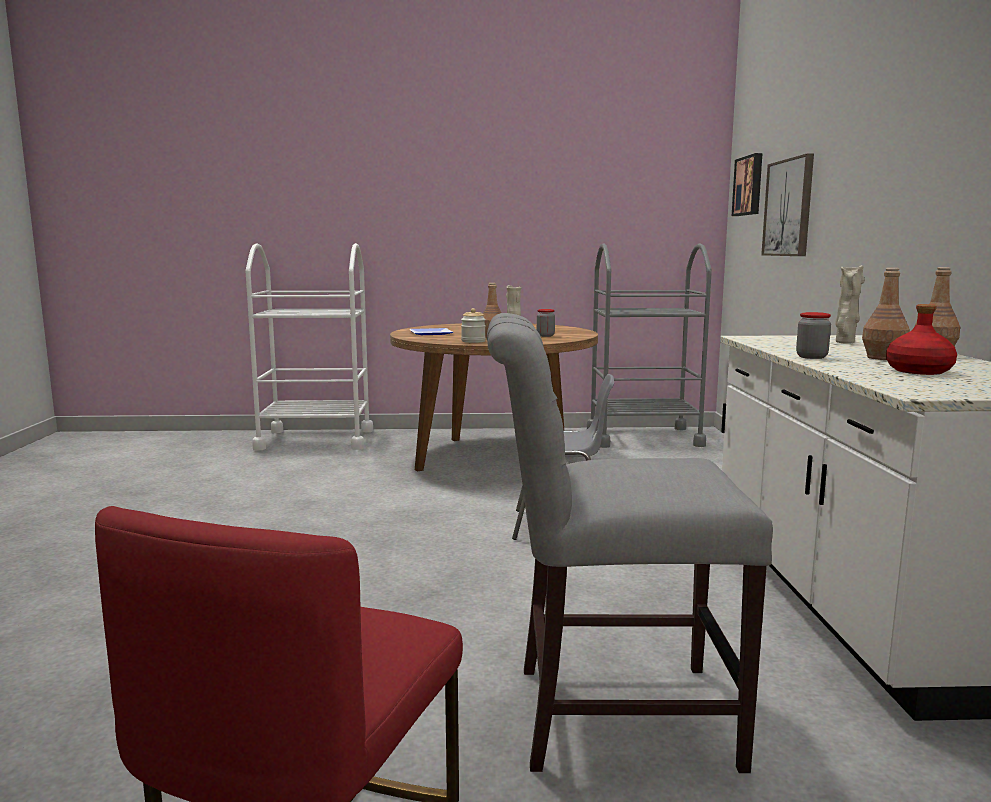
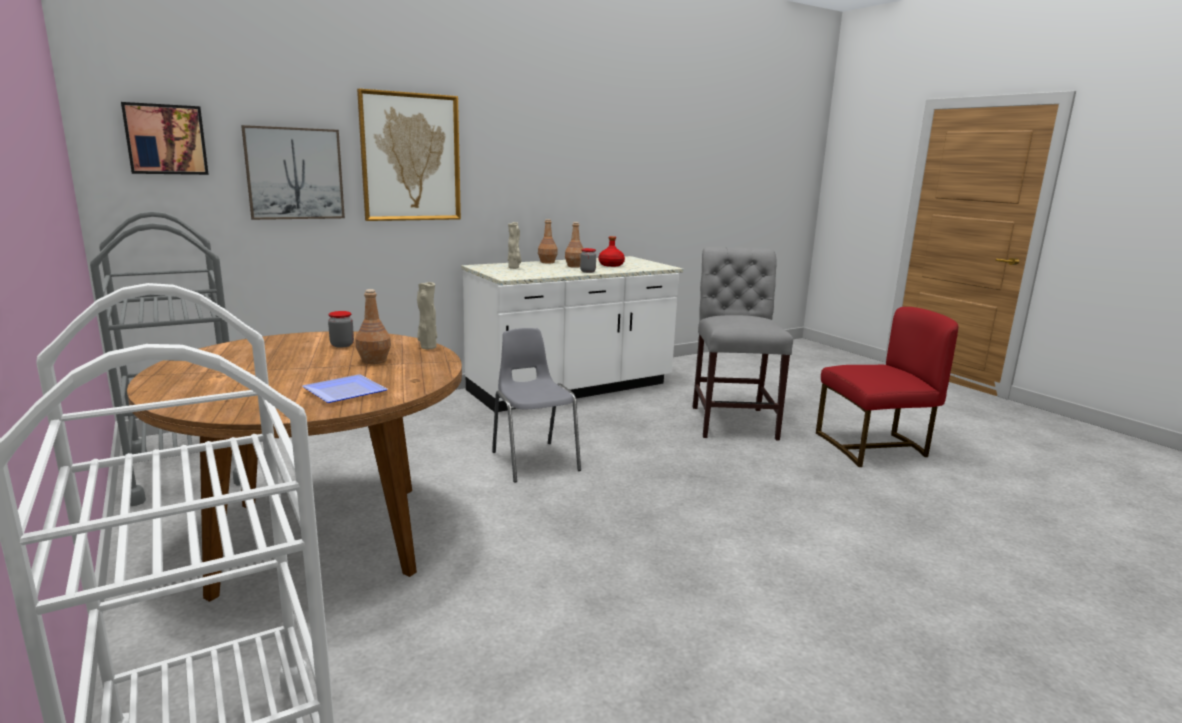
camera: 120 degrees left, 5 degrees up
(473, 341) = (424, 362): jar -> none
(608, 714) = (733, 420): grey chair -> grey chair turned 150 degrees counterclockwise
(854, 175) = (411, 157): none -> picture

